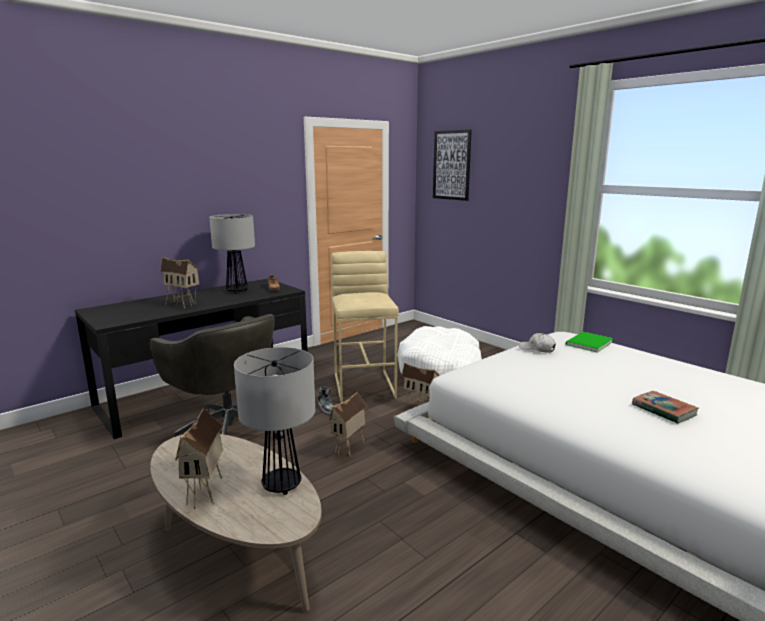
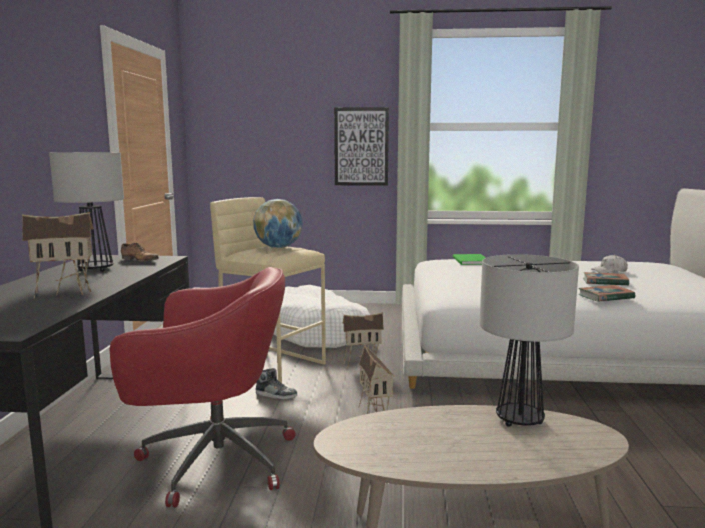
camera: 45 degrees left, 5 degrees down
(207, 493) = (488, 458): toy house -> none
(228, 432) = (213, 460): grey office chair -> red office chair
(365, 296) = (278, 247): none -> globe
(451, 165) = (242, 108): picture -> picture (361, 146)
(537, 349) = (452, 271): white cap -> white cap (609, 271)
(605, 425) = (606, 297): none -> book

